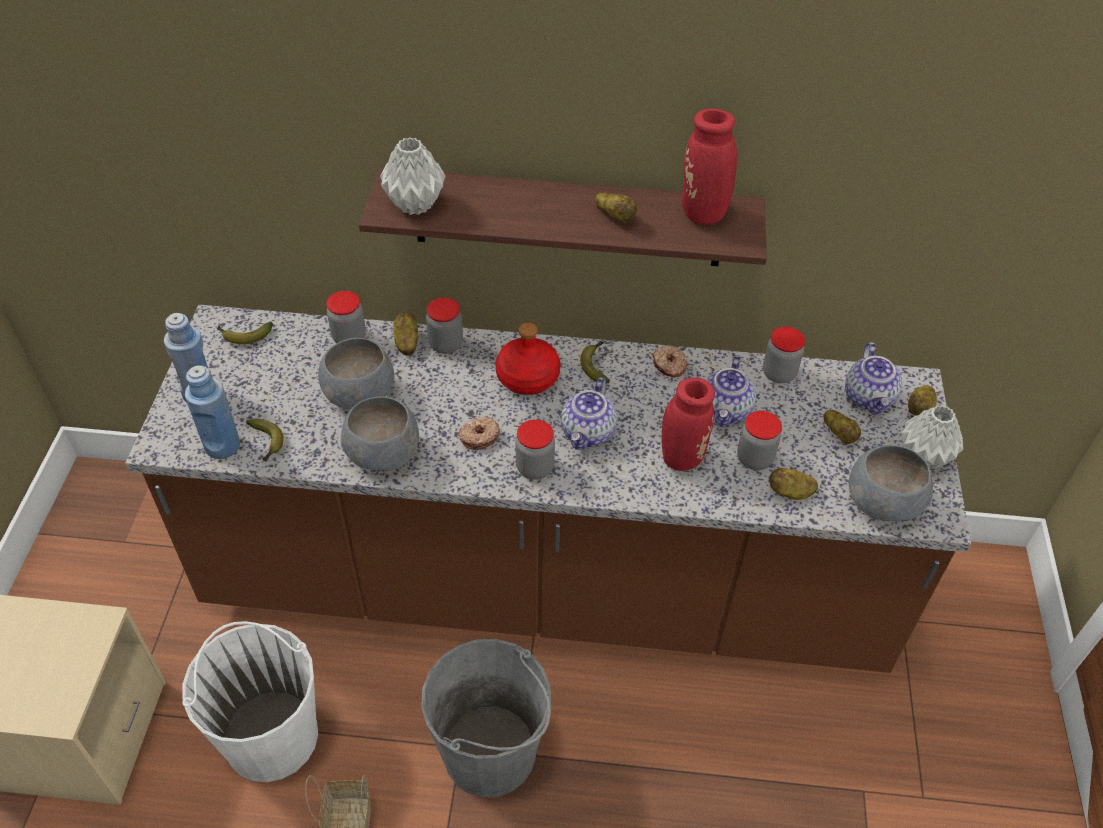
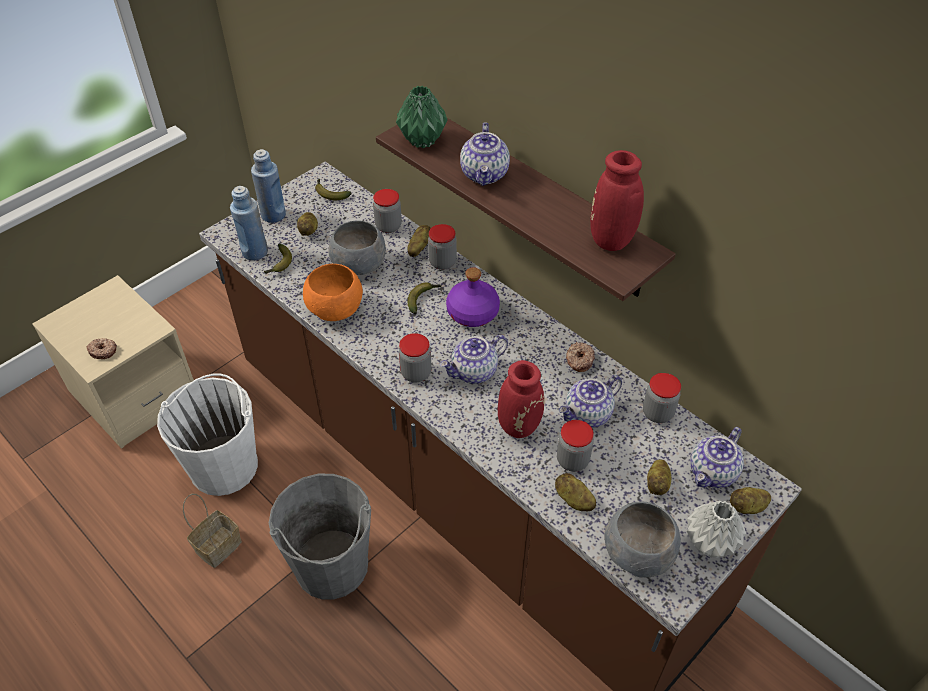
camera: 40 degrees right, 0 degrees up
(382, 453) = (335, 308): grey bowl -> orange bowl
(414, 204) = (422, 140): grey vase -> green vase
(479, 437) = (402, 332): donut -> donut (103, 351)
(518, 209) = (485, 174): none -> teapot
(527, 378) = (472, 313): red bottle -> purple bottle
(596, 365) = (527, 330): banana -> banana (423, 299)
(615, 217) = (545, 212): potato -> potato (309, 230)

